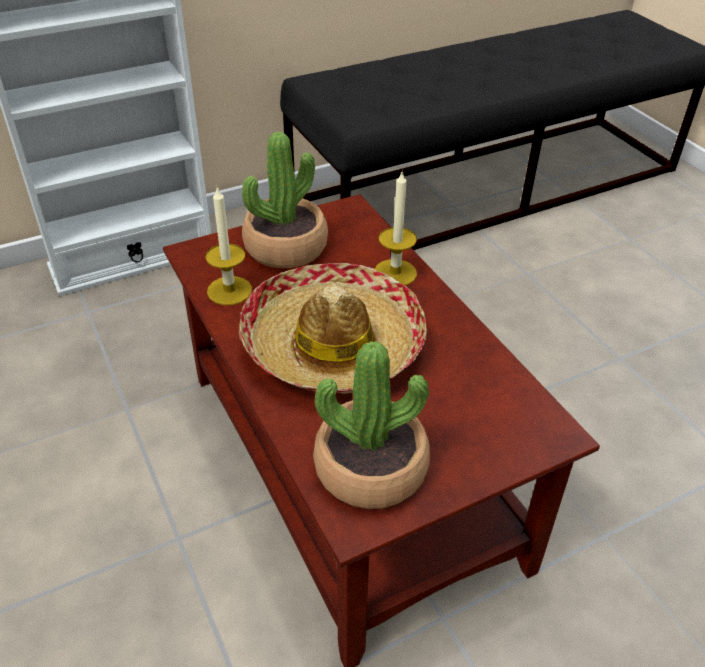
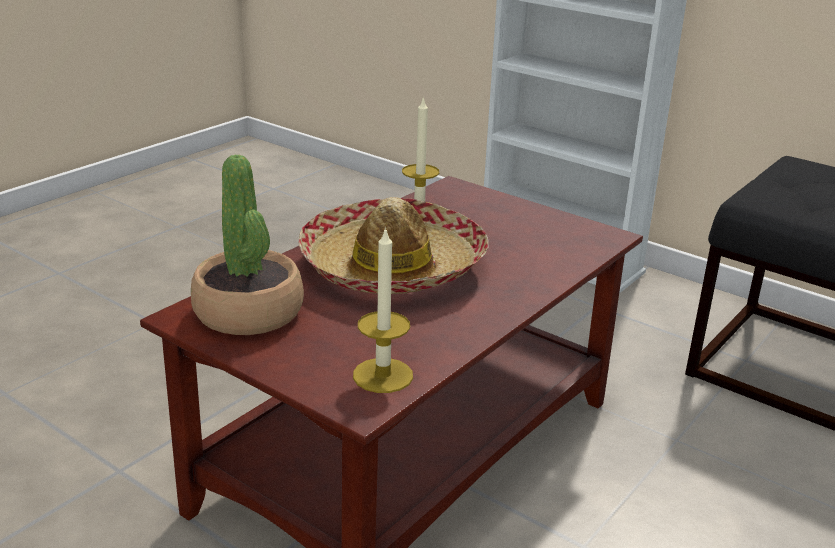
camera: 65 degrees right, 15 degrees down
(285, 247) = (507, 219): potted plant -> none
(395, 273) = (529, 276): candle -> candle (383, 375)

